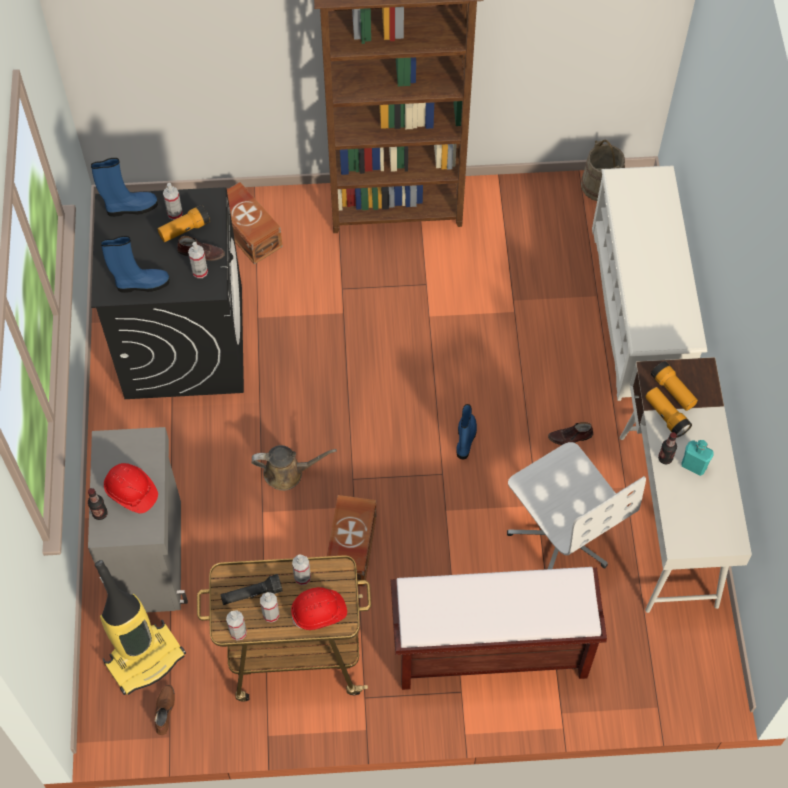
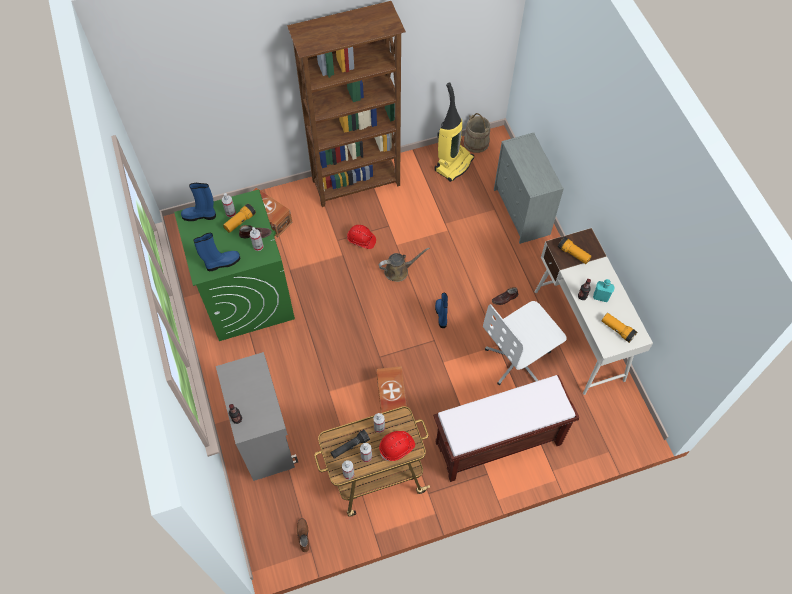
camera: 15 degrees left, 0 degrees up
(130, 208) = (200, 216): blue boot -> blue boot turned 150 degrees counterclockwise
(131, 492) = (253, 400): red hard hat -> red hard hat (361, 240)
(145, 658) = (280, 504): vacuum cleaner -> vacuum cleaner (453, 164)
(183, 341) = (246, 295): black washing machine -> green washing machine
(287, 473) = (337, 363): brown watering can -> brown watering can (399, 271)
(561, 535) = (518, 360): white office chair -> white office chair turned 105 degrees clockwise
(639, 310) = (522, 212): white shoe rack -> grey dresser
(666, 416) = (574, 270): flashlight -> flashlight (617, 330)

